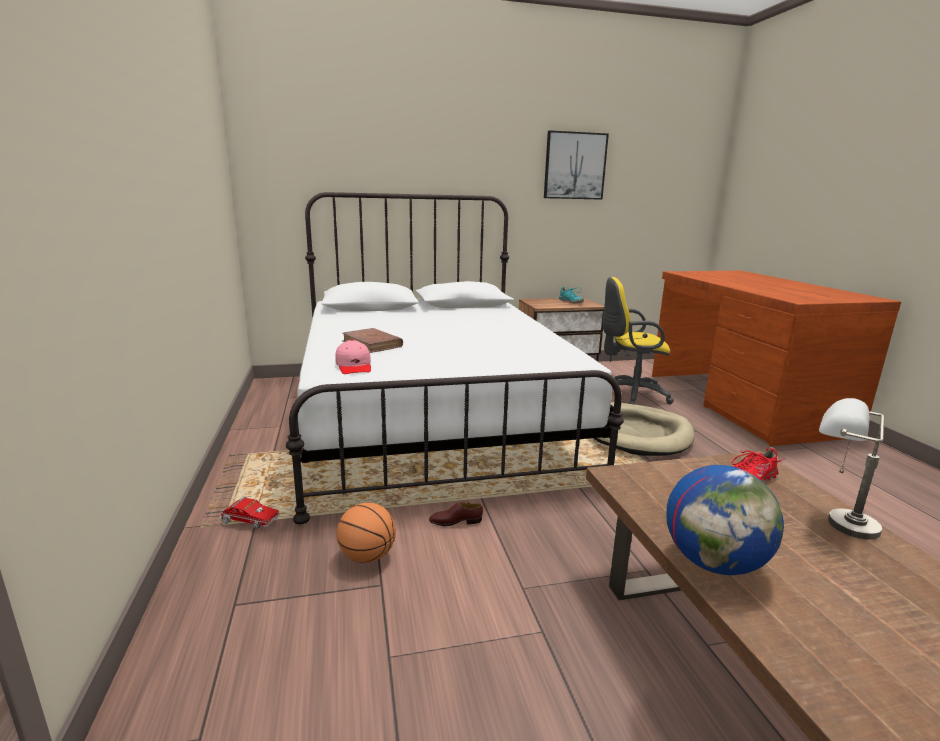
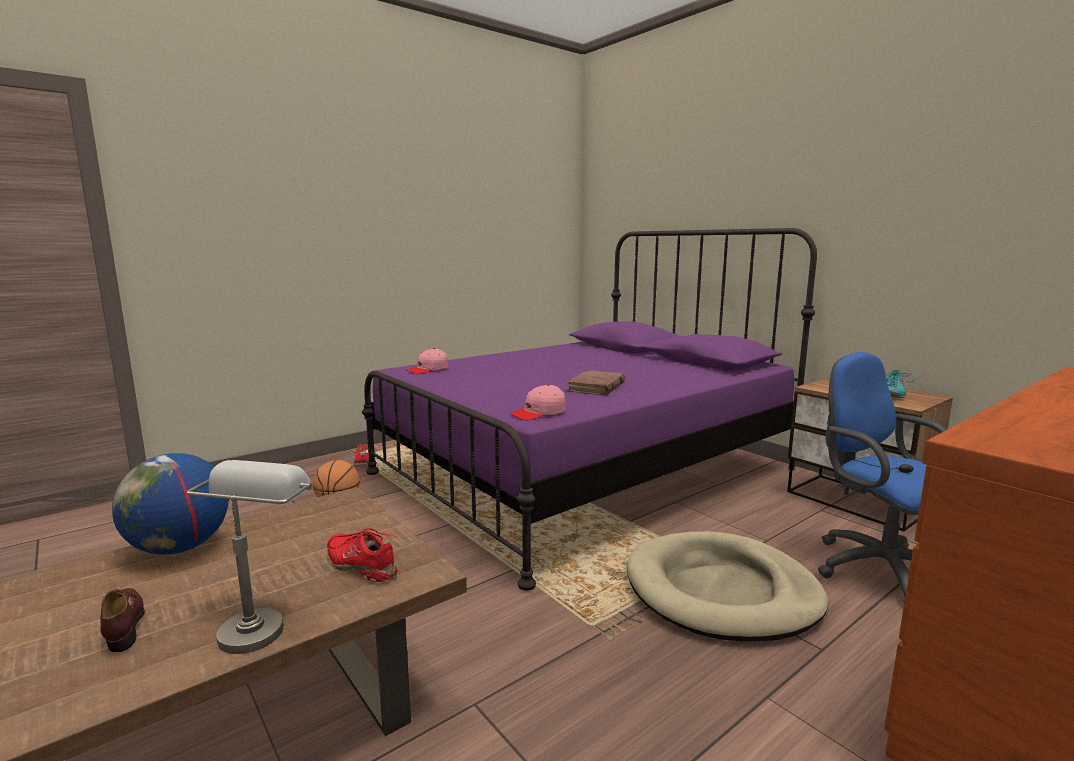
camera: 65 degrees right, 5 degrees down
(372, 344) = (495, 364): brown book -> brown book (596, 387)
(432, 421) = (584, 471): white bed -> purple bed
(455, 521) = (402, 521): brown shoe -> brown shoe (124, 624)
(569, 359) = (539, 413): none -> pink cap
(574, 166) = (950, 172): picture -> none
(629, 395) = (875, 568): yellow office chair -> blue office chair

